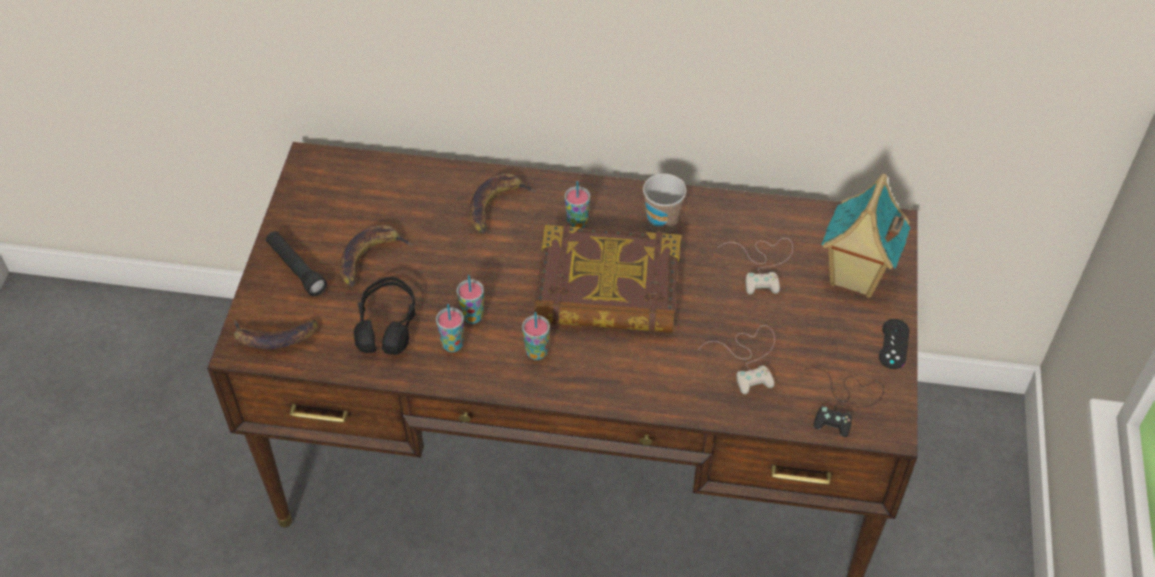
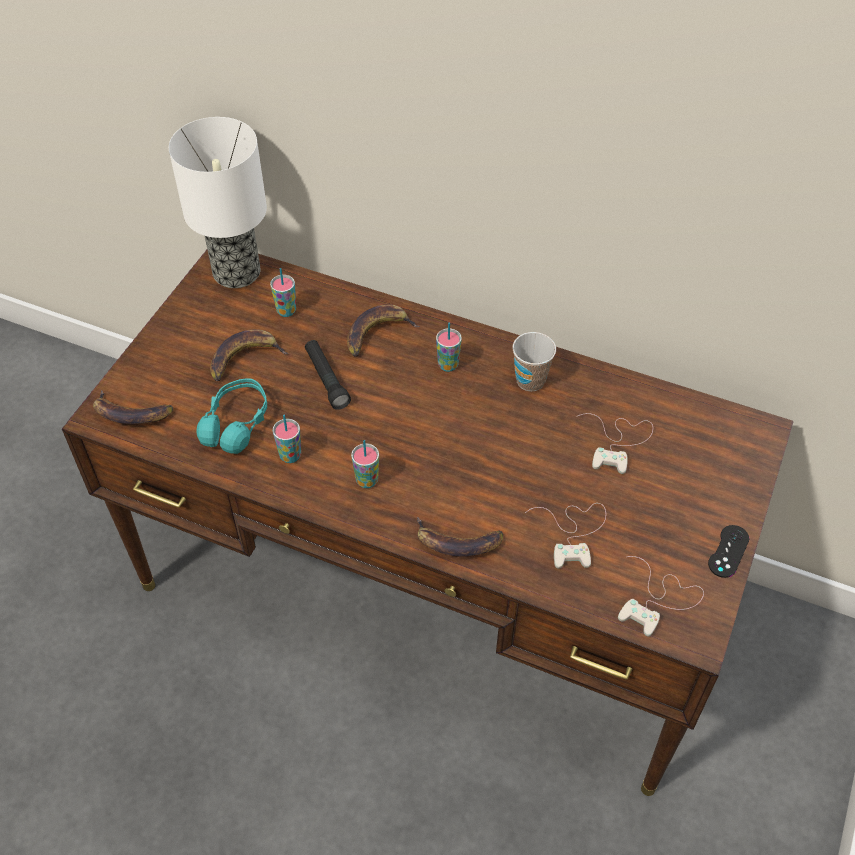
camera: 15 degrees right, 0 degrees up
(296, 268) = (174, 354): black flashlight -> black flashlight (326, 379)
(328, 171) = (235, 272): none -> table lamp
(387, 325) = (236, 424): black headphones -> turquoise headphones
(472, 316) = (318, 433): cup -> cup (286, 311)
(607, 290) = (455, 435): book -> none
(643, 392) = (457, 543): none -> banana
(844, 402) = (658, 599): black game controller -> white game controller
(854, 278) = (707, 475): toy house -> none

